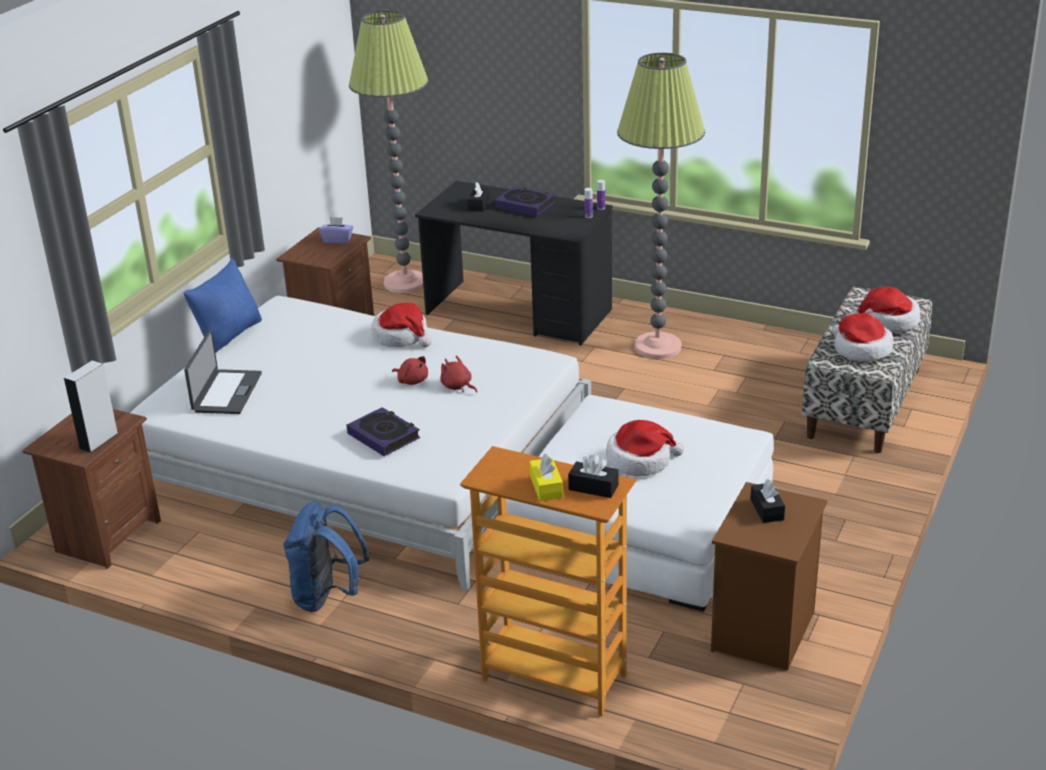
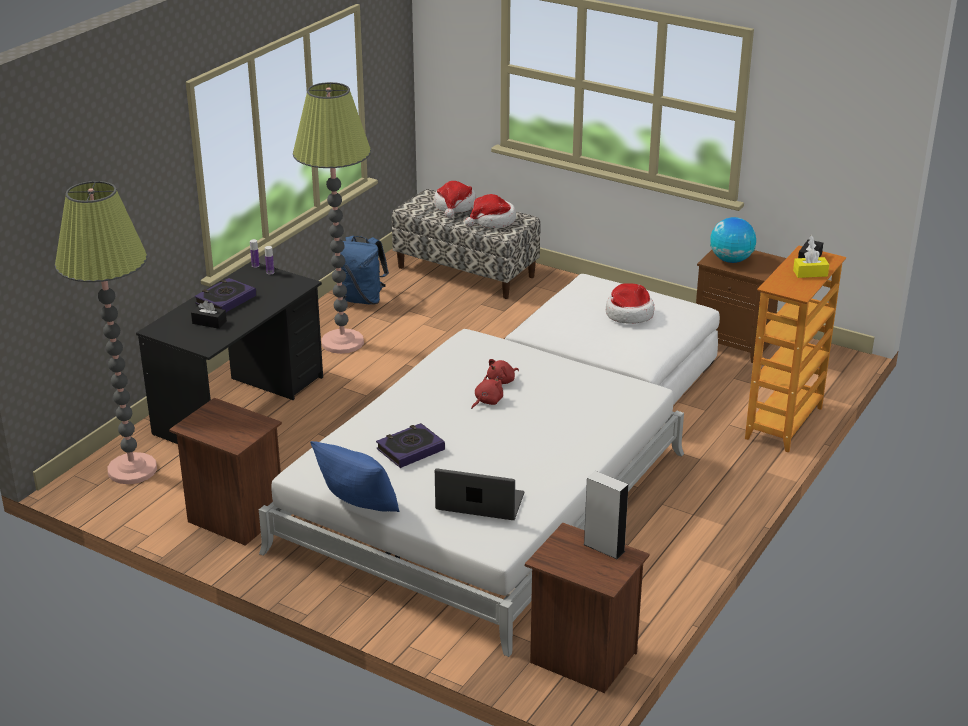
camera: 85 degrees left, 0 degrees up
(327, 597) = (687, 521): blue backpack -> blue backpack (362, 299)
(337, 240) = (213, 416): purple tissue box -> none
(384, 436) = (579, 416): book -> book (410, 449)
(401, 336) = (400, 405): hat -> none
(767, 509) = (731, 260): black tissue box -> globe

